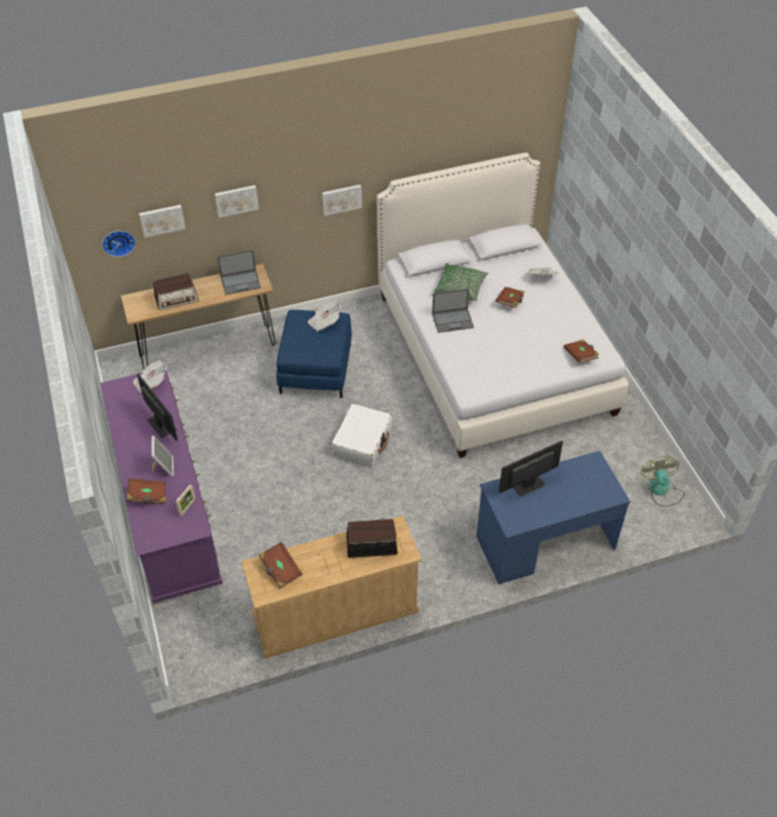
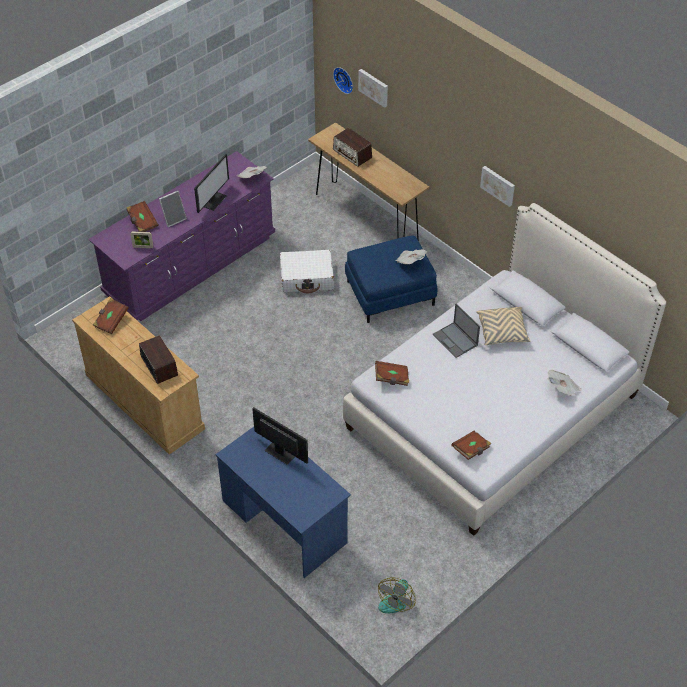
camera: 65 degrees right, 0 degrees up
(236, 200) = (424, 116): picture -> none
(241, 282) = (397, 182): laptop -> none
(362, 441) = (327, 354): white suitcase -> white suitcase (307, 277)
(460, 288) = (502, 332): green pillow -> beige pillow
(510, 302) = (509, 374): brown book -> brown book (391, 378)
(661, 490) = (396, 598): fan -> fan turned 150 degrees clockwise

